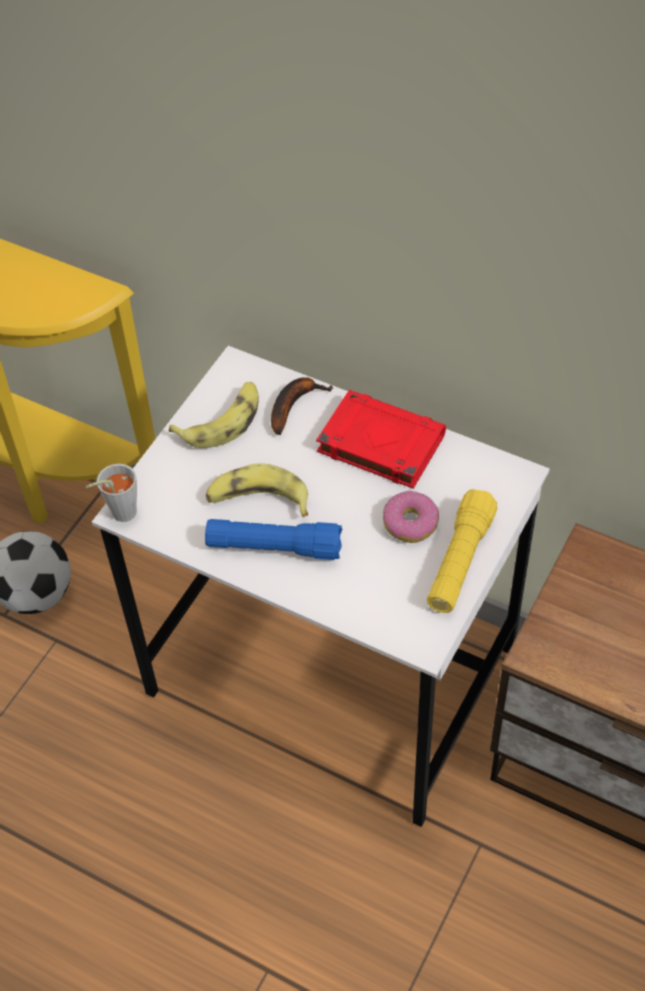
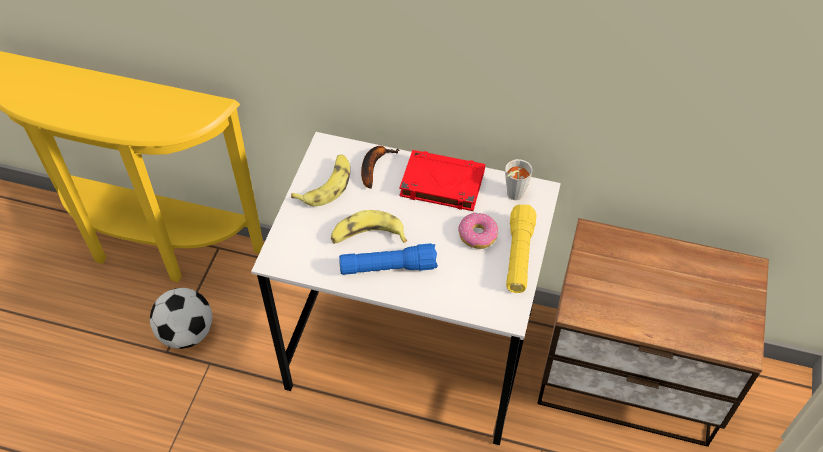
camera: 15 degrees left, 0 degrees up
(119, 514) = (270, 262): grey cup -> grey cup (512, 195)

